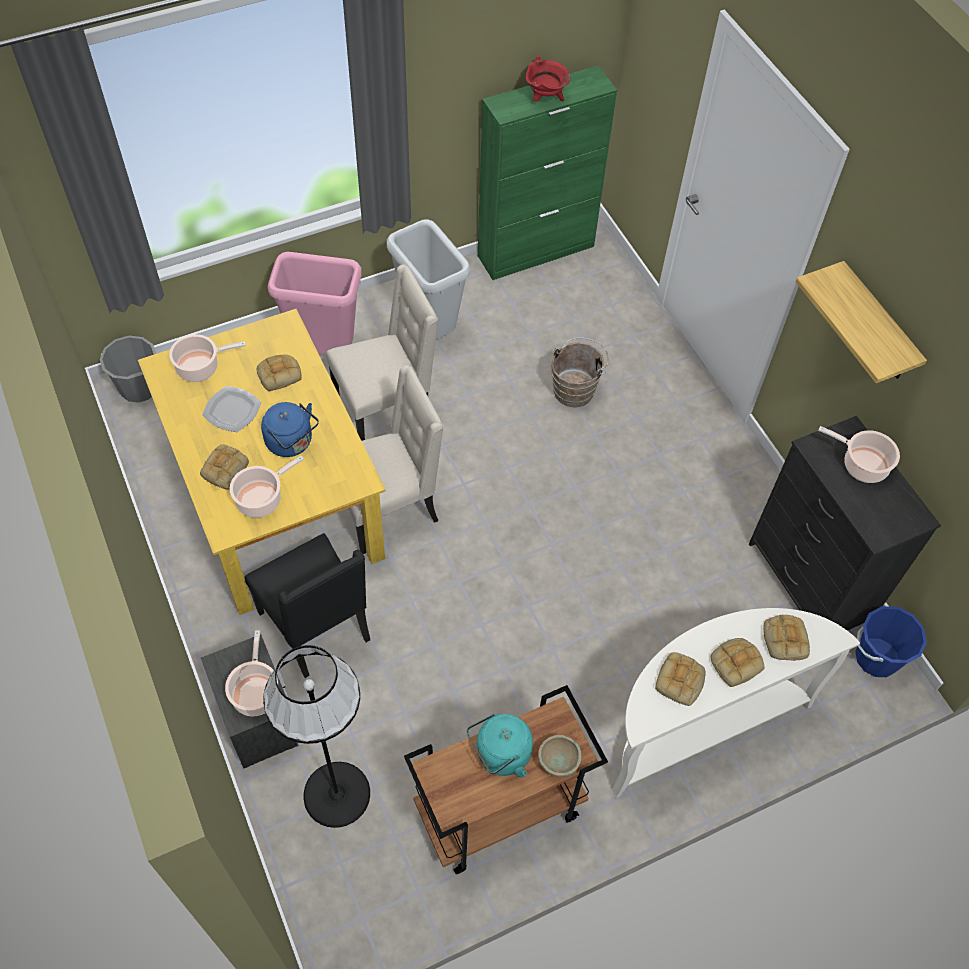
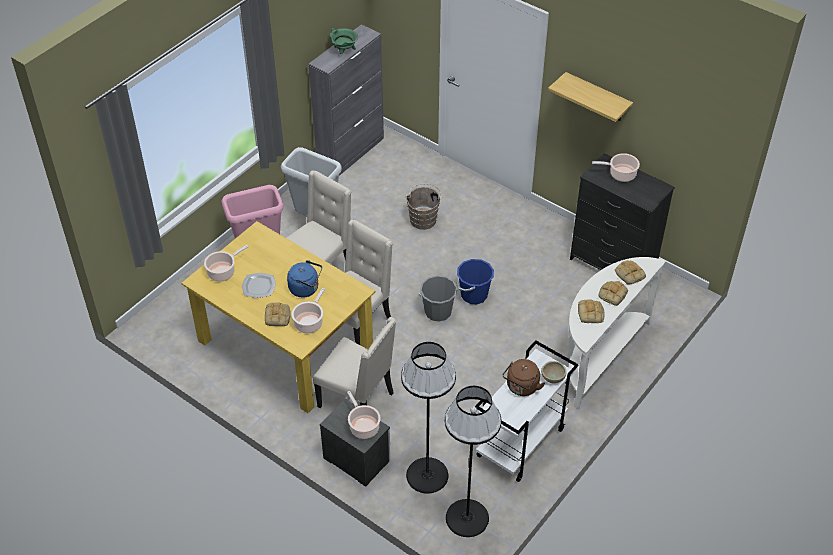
camera: 25 degrees left, 10 degrees down
(139, 387) = (155, 320): grey bucket -> grey bucket (438, 311)
(280, 374) = (272, 257): bread -> none
(317, 627) = (358, 400): black chair -> beige chair
(349, 894) = (467, 518): none -> black floor lamp
(498, 812) = (521, 444): brown cart -> white cart
(500, 755) = (521, 388): turquoise kettle -> brown kettle
(536, 251) = (351, 153): green cabinet -> grey cabinet
(545, 98) = (344, 51): red cooking pot -> green cooking pot
(876, 657) = (669, 287): blue bucket -> blue bucket (474, 295)

